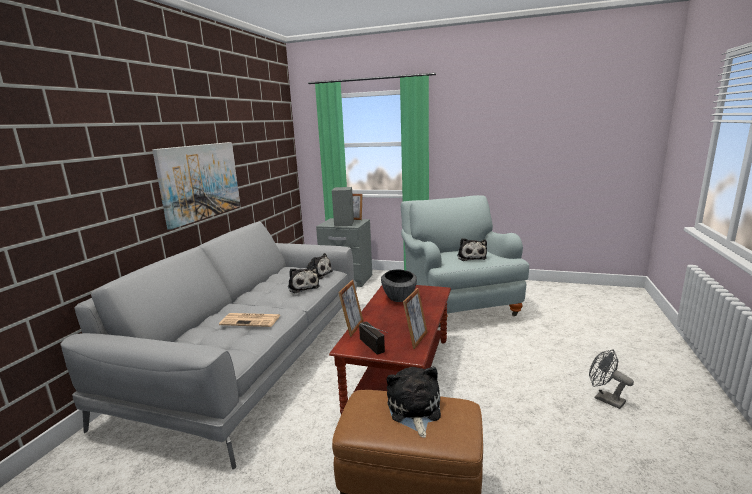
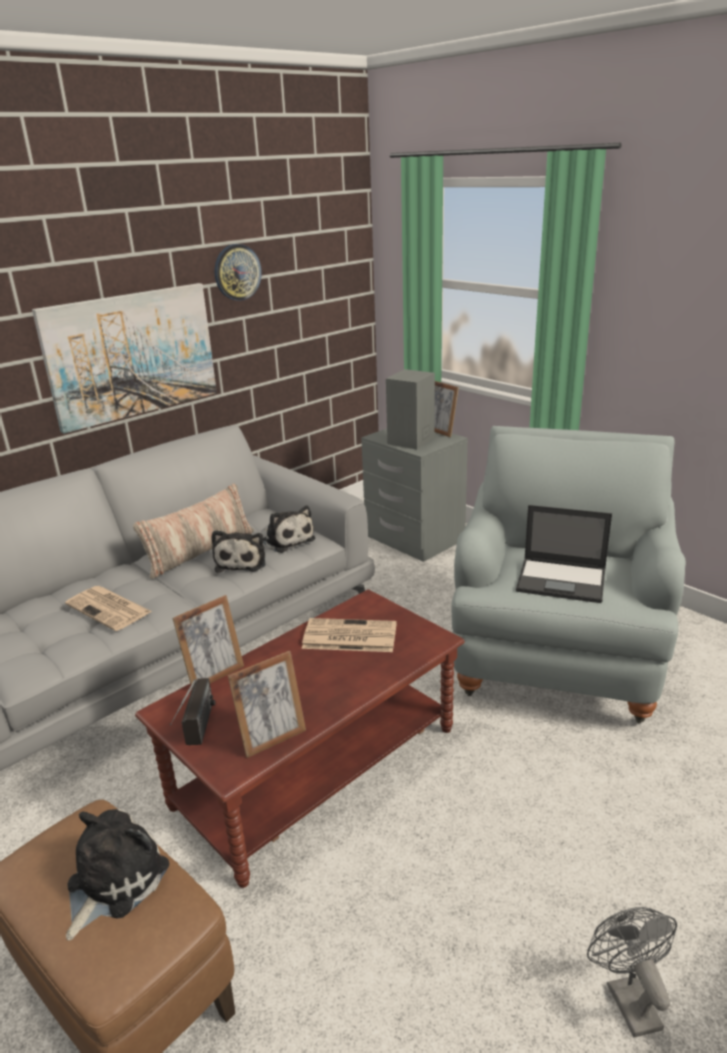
camera: 30 degrees right, 10 degrees up
(244, 138) = (237, 272): none -> wall clock
(271, 288) = (199, 551): none -> pillow
(399, 299) = (348, 636): bowl -> newspaper
(471, 257) = (562, 580): plush toy -> laptop

